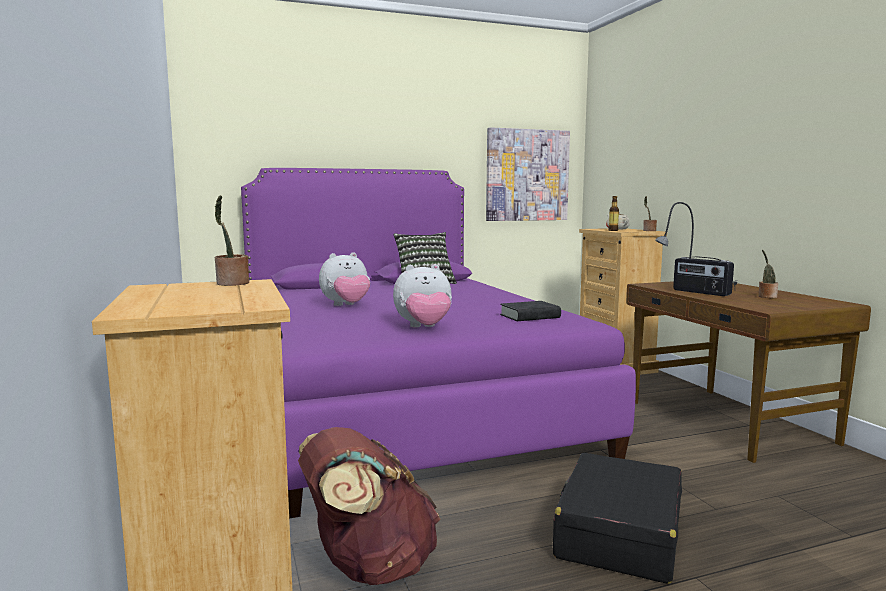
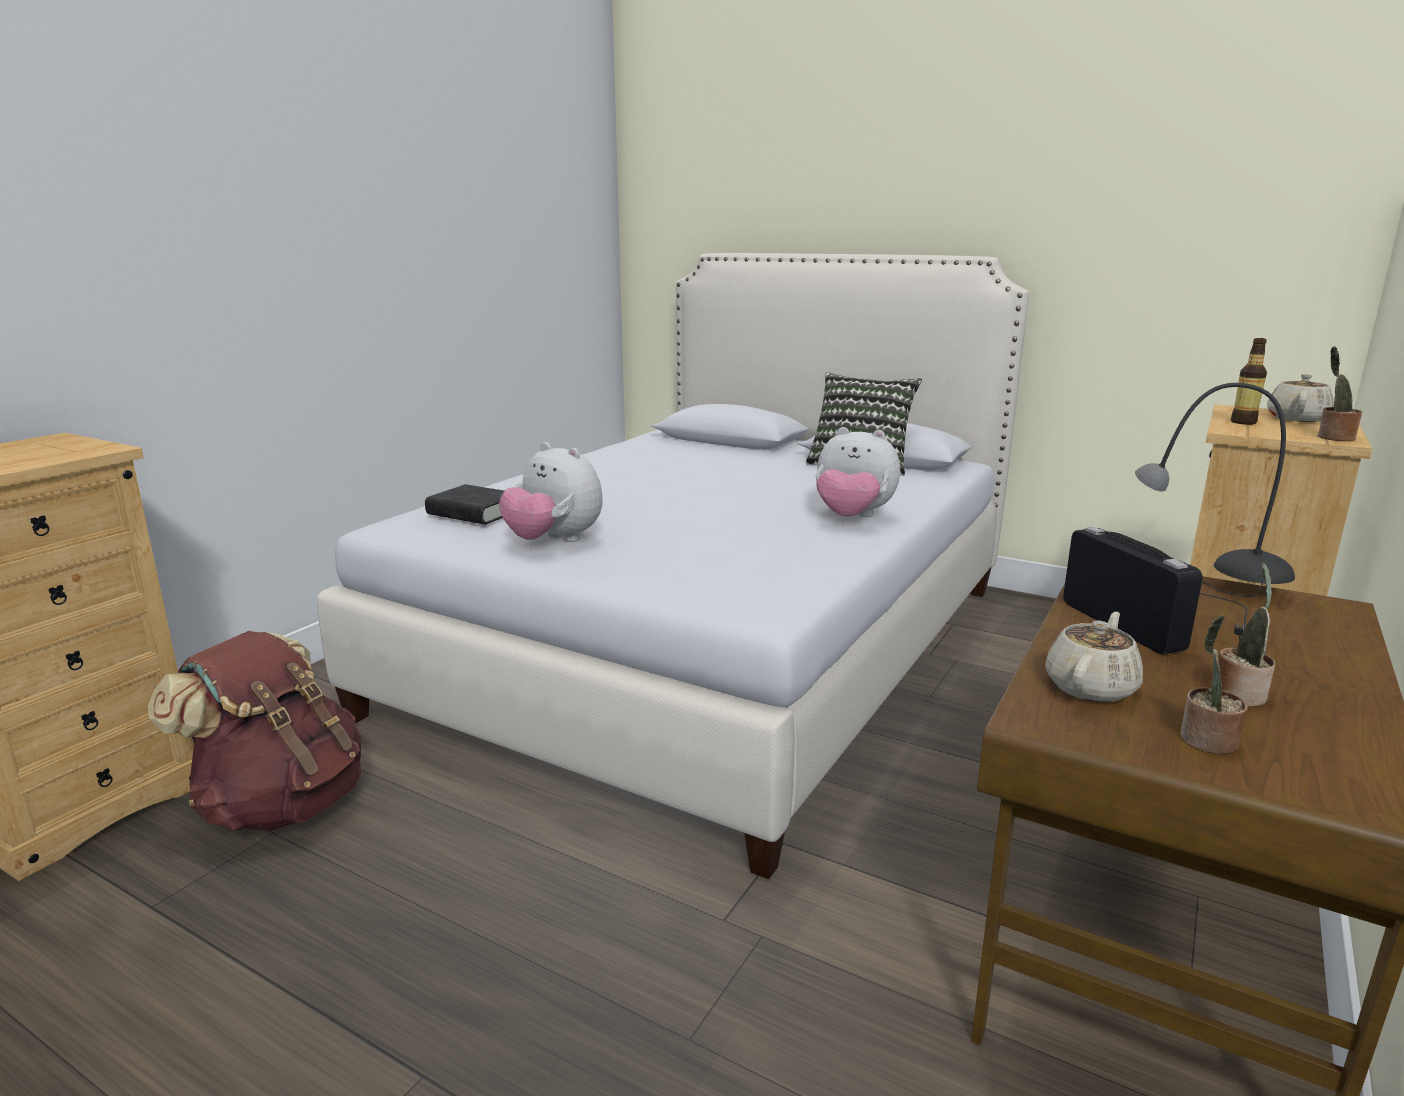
camera: 50 degrees right, 10 degrees up
(231, 283) = (86, 448): potted plant -> potted plant (1206, 741)
(346, 305) = (623, 480): plush toy -> plush toy (852, 517)
(400, 405) = (713, 645): purple bed -> white bed
(527, 175) = (1206, 265): picture -> none
(530, 316) = (738, 567): black book -> black book (474, 512)
(619, 534) = (499, 955): black suitcase -> none
(701, 292) = (1122, 625): radio -> radio turned 150 degrees clockwise
(747, 302) = (1091, 686): none -> beige teapot

